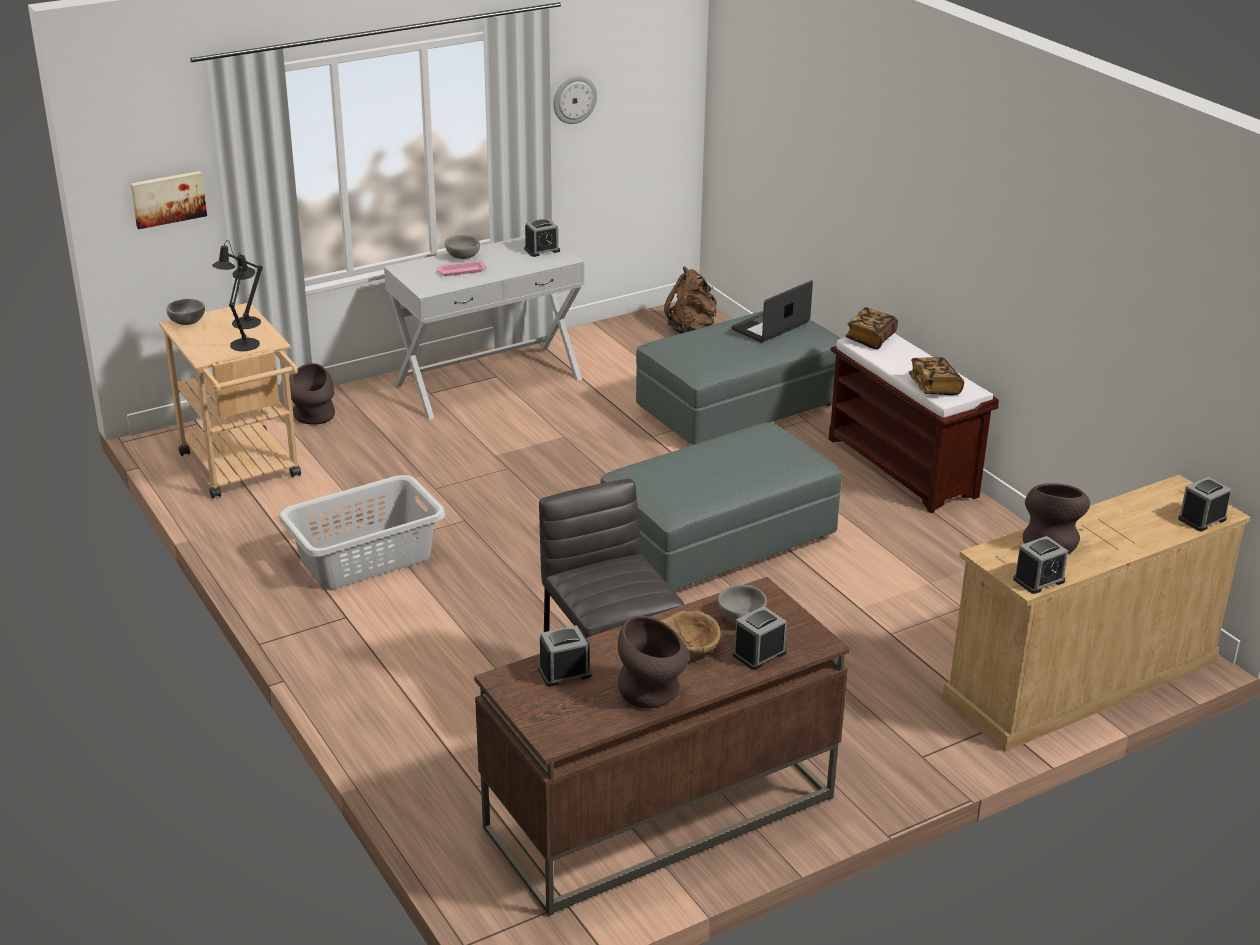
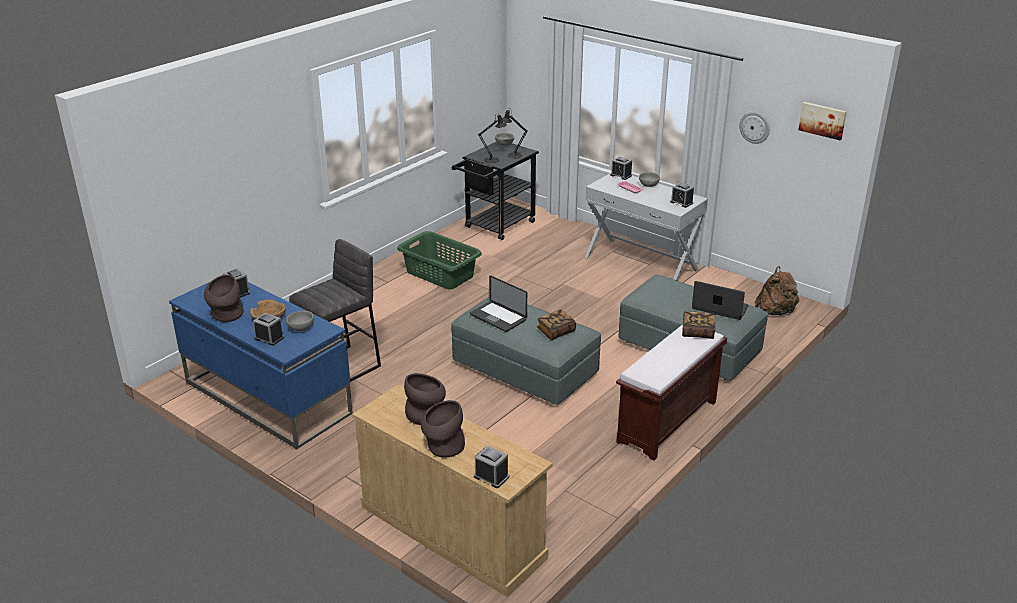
camera: 70 degrees right, 0 degrees up
(168, 198) = (534, 85): picture -> picture (823, 120)
(244, 470) = (496, 226): beige cart -> black cart
(314, 418) = (558, 229): brown vase -> brown vase (442, 447)
(364, 557) = (440, 274): grey laundry basket -> green laundry basket
(658, 814) = (267, 398): brown desk -> blue desk
(694, 483) = (498, 317): none -> laptop
(934, 387) = (648, 365): book -> book (556, 331)
(1038, 580) = (377, 415): alarm clock -> alarm clock (621, 175)

